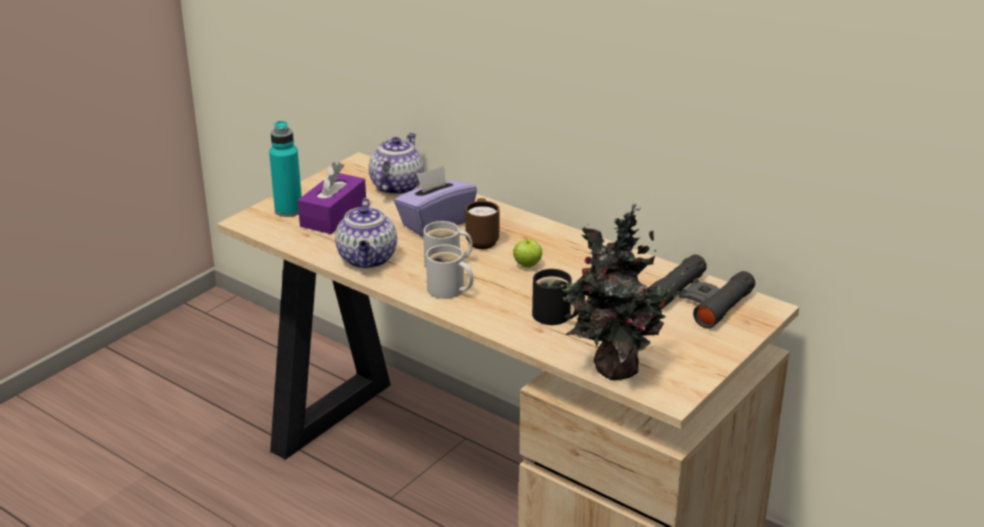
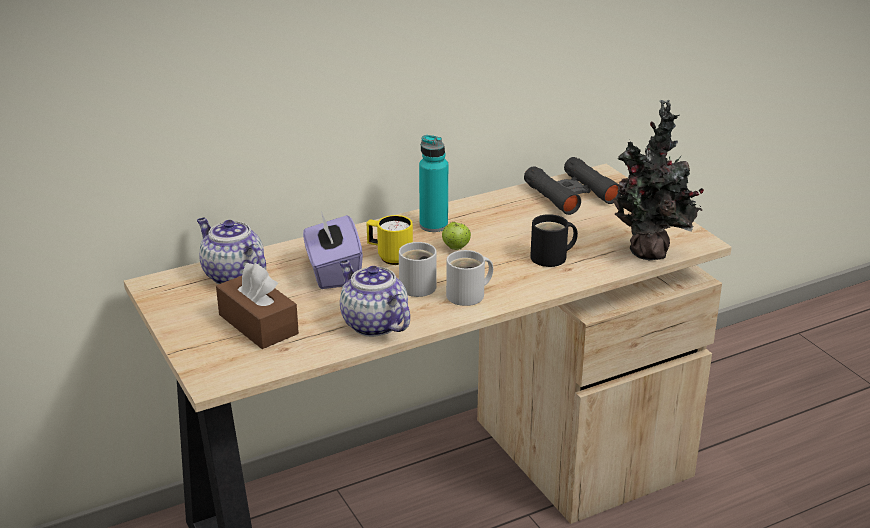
camera: 65 degrees left, 0 degrees up
(288, 210) = (216, 349): turquoise bottle -> turquoise bottle (433, 225)
(333, 215) = (258, 324): purple tissue box -> brown tissue box
(368, 259) = (372, 324): teapot -> teapot turned 150 degrees counterclockwise
(482, 240) = (389, 257): brown mug -> yellow mug

